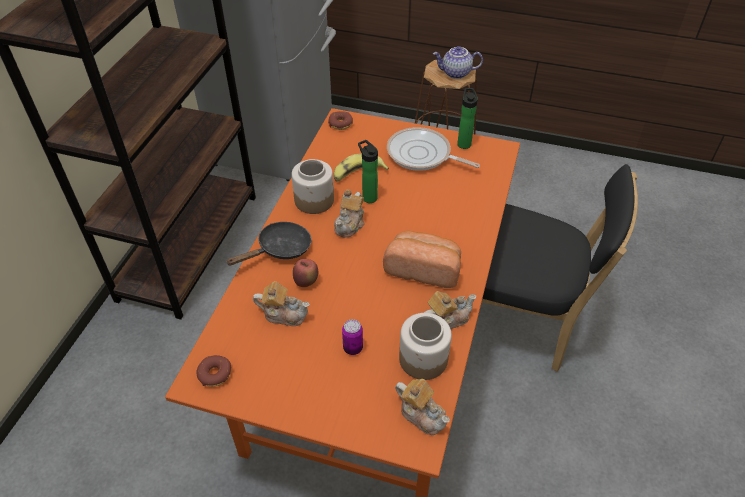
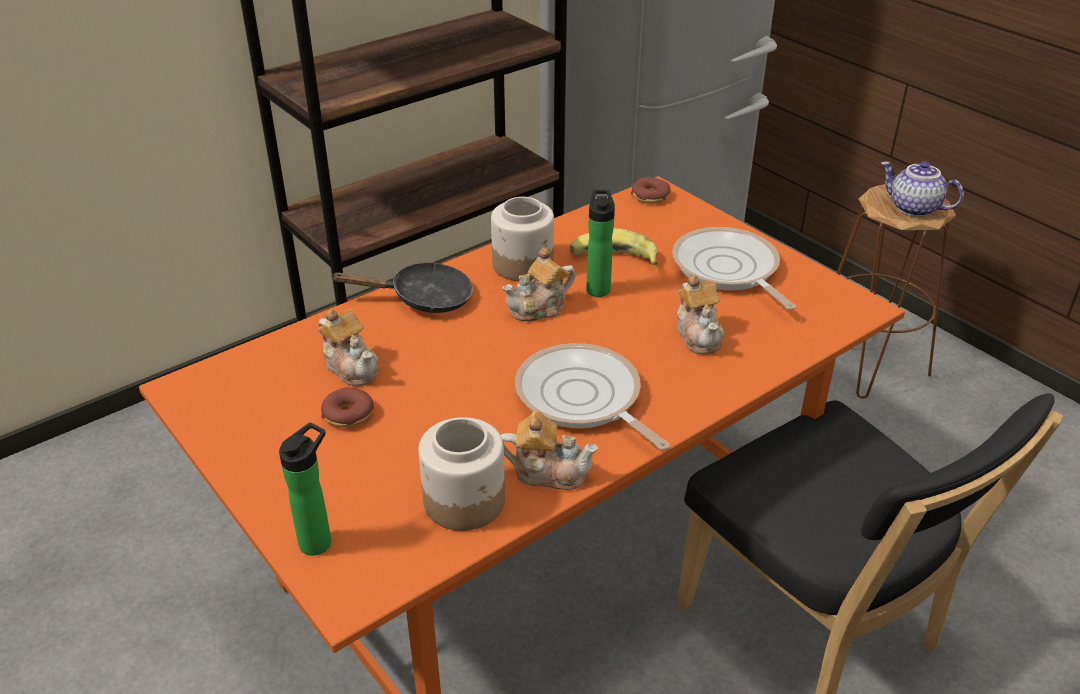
camera: 35 degrees right, 10 degrees down
(215, 374) = (210, 390): donut -> donut (348, 414)
(306, 282) = (415, 345): apple -> none
(353, 348) = (390, 442): can -> none
(422, 414) = (390, 563): teapot -> teapot (699, 335)
(423, 268) = (582, 399): bread -> frying pan
(464, 143) = (808, 279): bottle -> bottle (319, 540)

